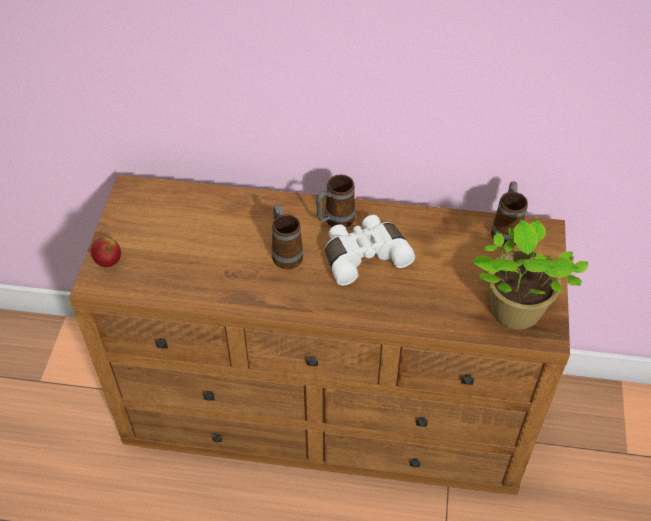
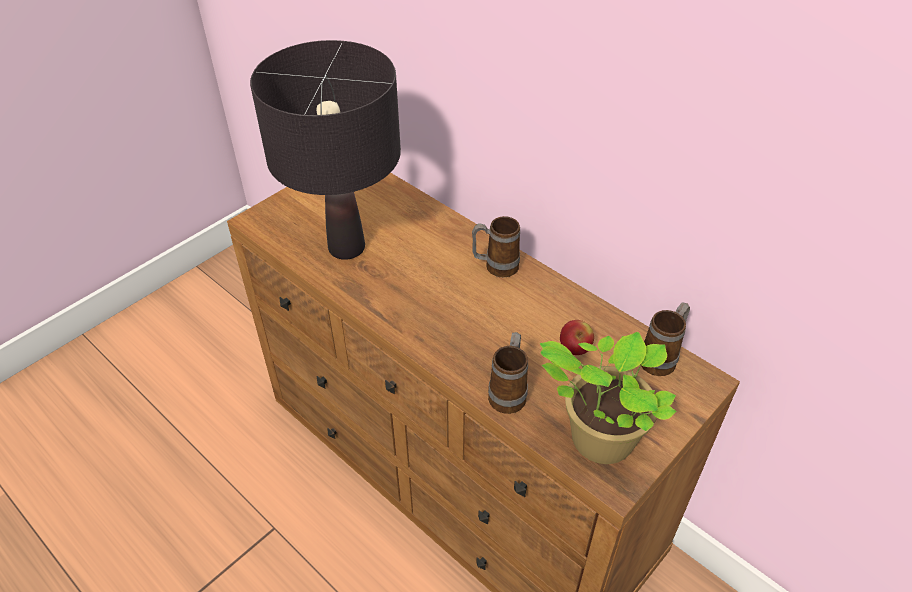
camera: 35 degrees right, 5 degrees down
(108, 261) = (280, 209): apple -> apple (574, 349)
(202, 265) = (347, 247): none -> black table lamp
(285, 253) = (426, 272): mug -> mug (509, 392)
(364, 255) = (494, 309): white binoculars -> none

